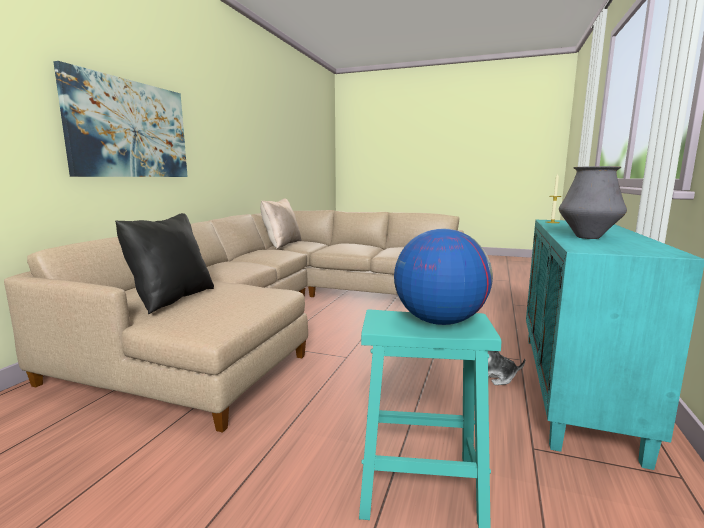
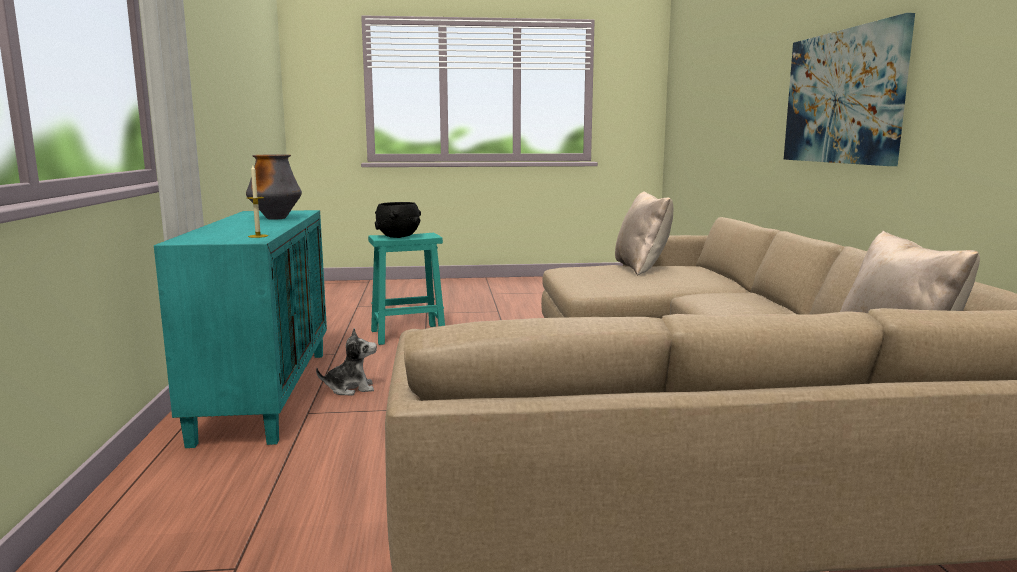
camera: 155 degrees right, 0 degrees up
(171, 299) = (641, 268): black pillow -> beige pillow
(439, 321) = (398, 236): globe -> black bowl

